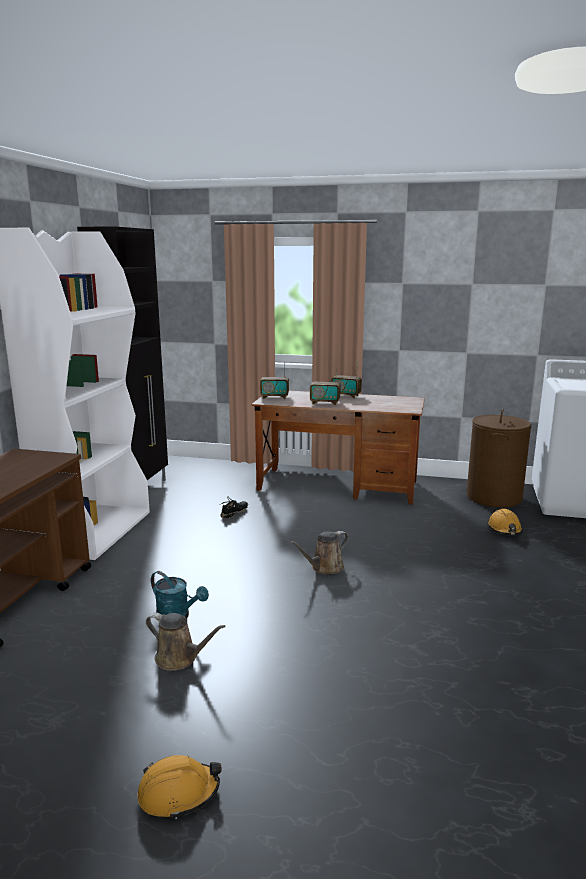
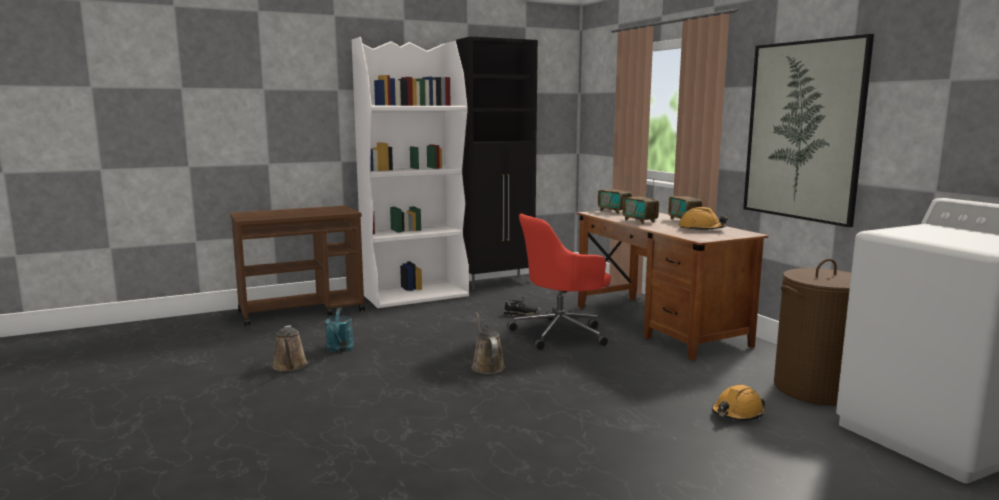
camera: 50 degrees right, 5 degrees down
(178, 793) = (152, 411): orange hard hat -> orange hard hat (701, 229)
(300, 518) = (561, 333): none -> red office chair
(324, 568) = (487, 366): brown watering can -> brown watering can turned 60 degrees clockwise
(436, 318) = (803, 131): none -> picture

